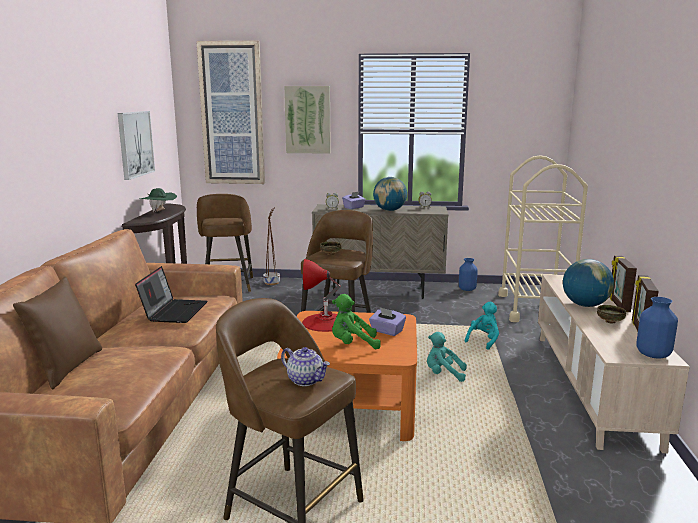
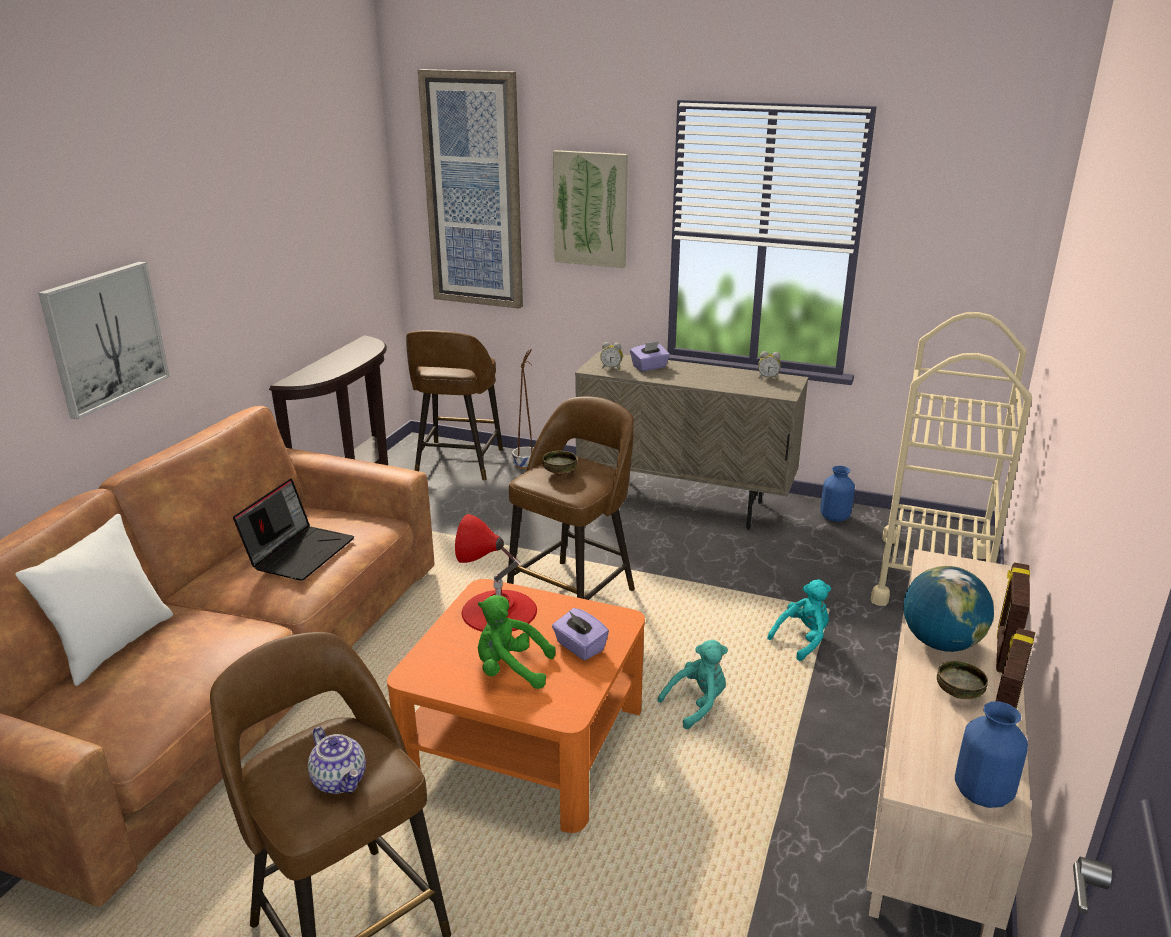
camera: 15 degrees right, 10 degrees up
(66, 368) = (113, 645): brown pillow -> white pillow
(135, 144) = (301, 255): picture -> picture (105, 337)
(159, 212) = (339, 358): green hat -> none
(389, 210) = (703, 381): globe -> none
(443, 374) = (697, 704): turquoise plush toy -> turquoise plush toy turned 120 degrees clockwise

